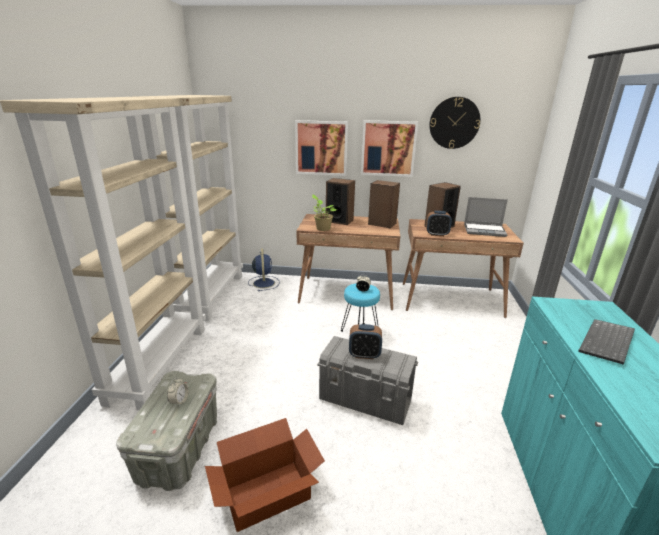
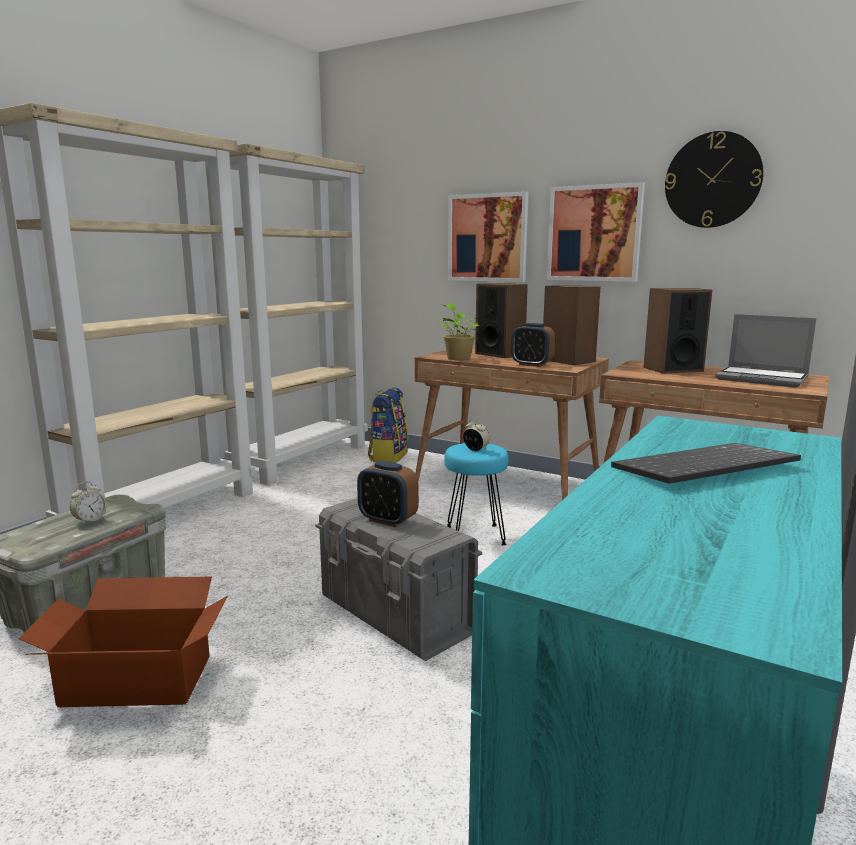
camera: 25 degrees right, 10 degrees down
(264, 283) = (388, 456): blue fan -> backpack
(437, 234) = (651, 375): alarm clock -> alarm clock (532, 364)

